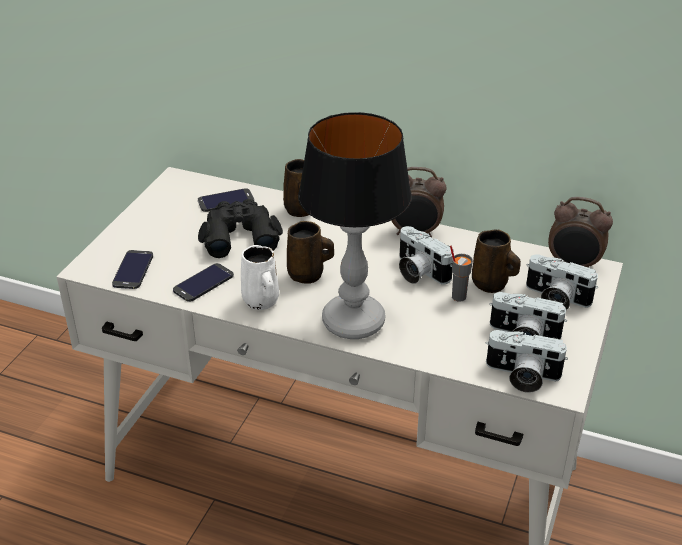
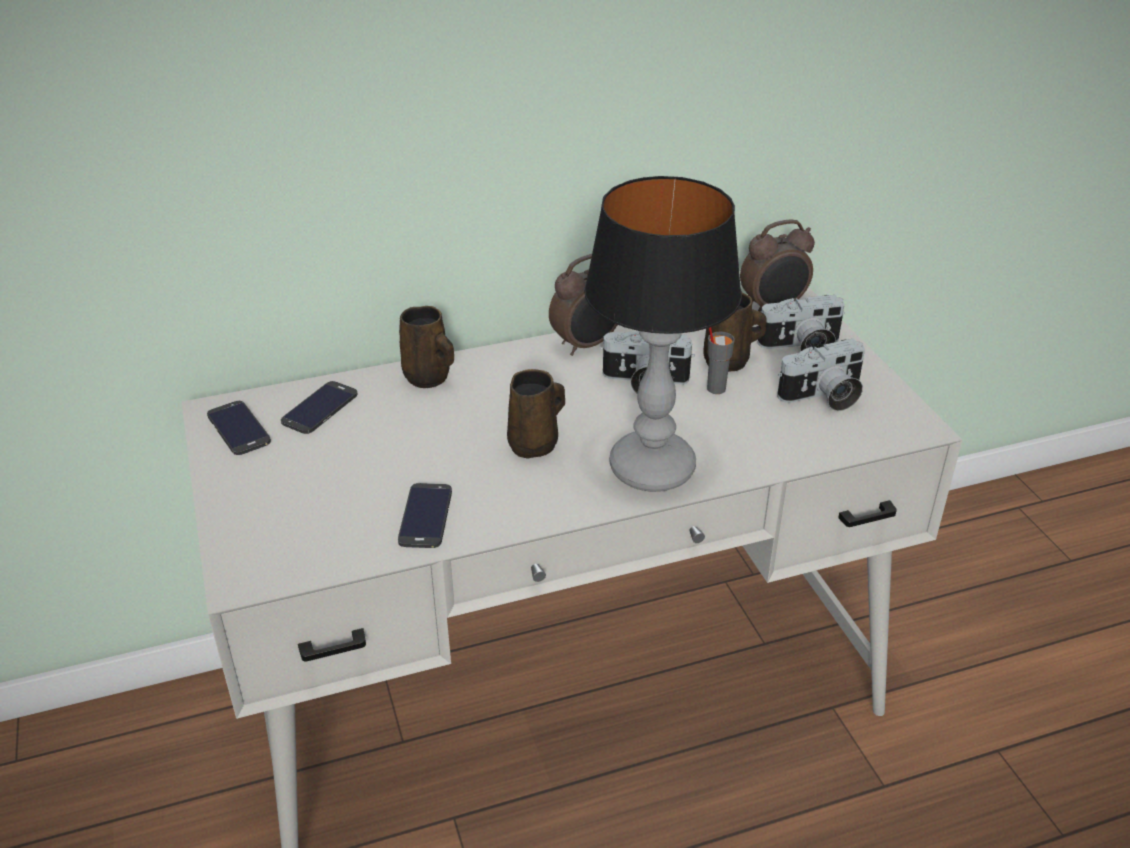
camera: 40 degrees left, 0 degrees up
(133, 270) = (310, 548): phone -> phone (238, 428)
(239, 235) = (393, 439): black binoculars -> none
(261, 301) = (524, 500): white mug -> none
(521, 376) = (872, 435): camera -> none

